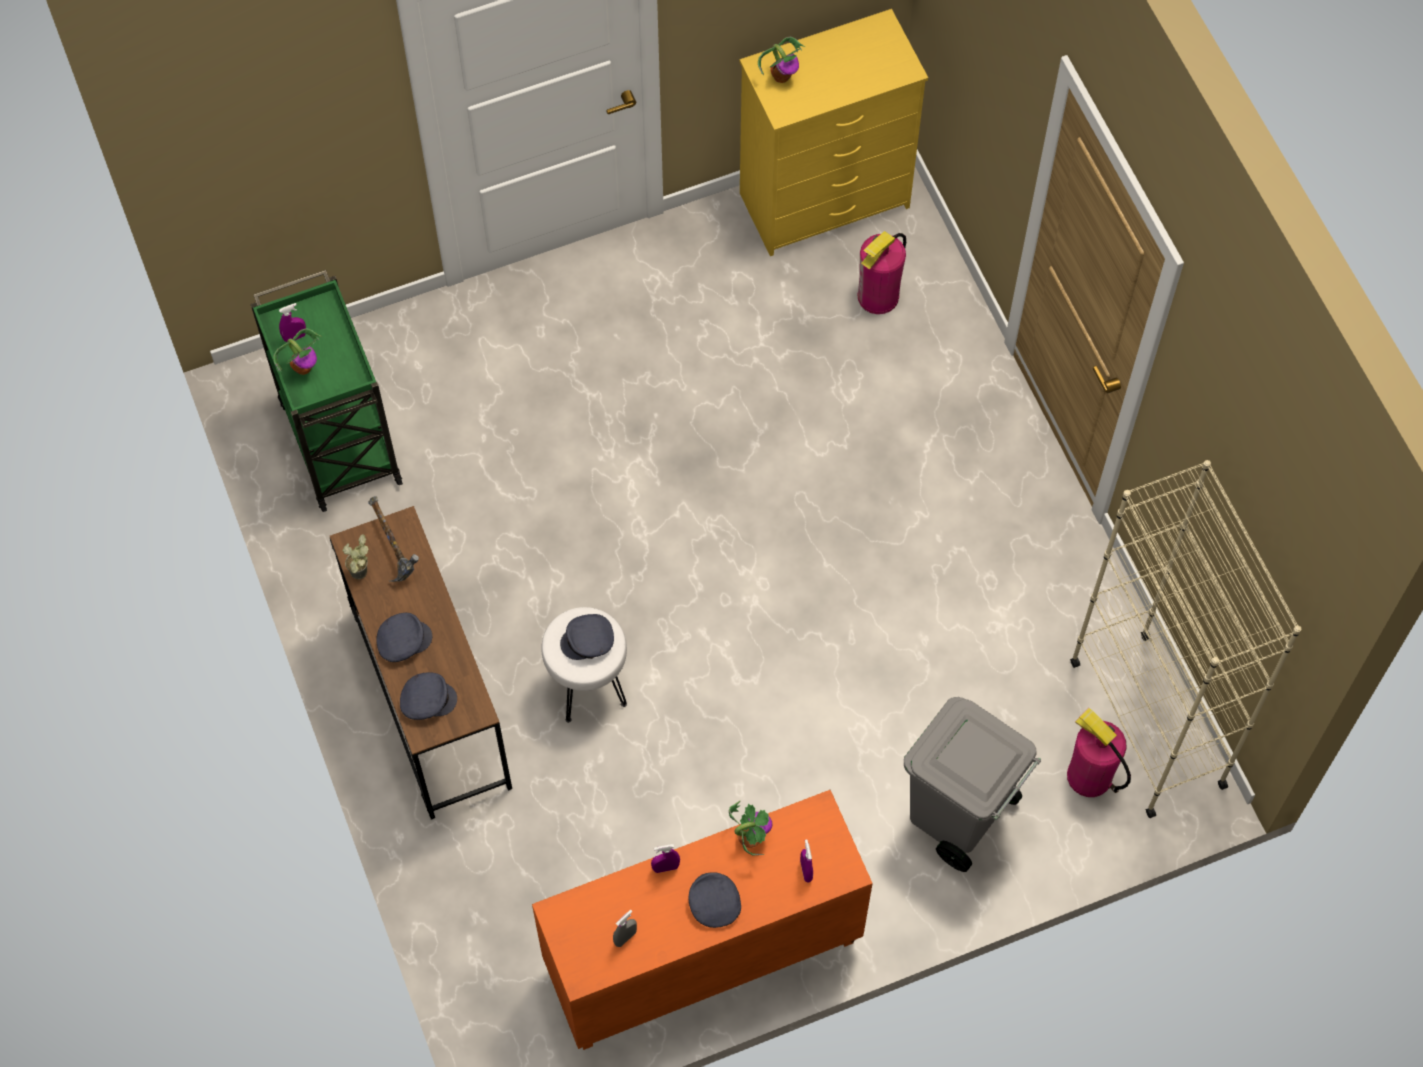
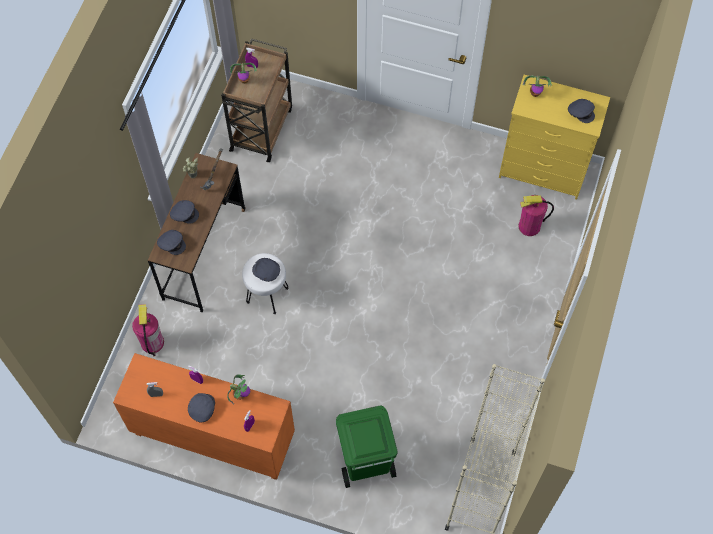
camera: 40 degrees right, 0 degrees up
(339, 439) = (261, 128): green cart -> brown cart
(871, 59) = (581, 112): none -> grey cap
(958, 816) = (365, 463): grey trash can -> green trash can
(1089, 776) = (435, 491): fire extinguisher -> fire extinguisher (152, 342)

